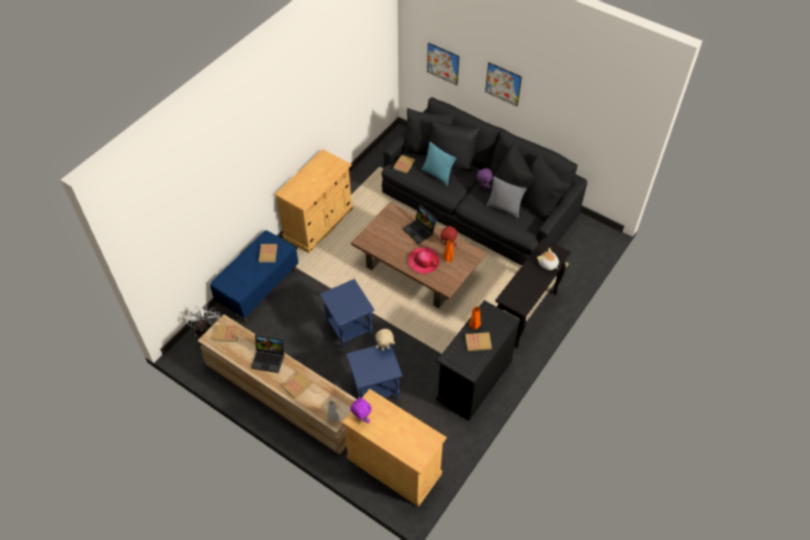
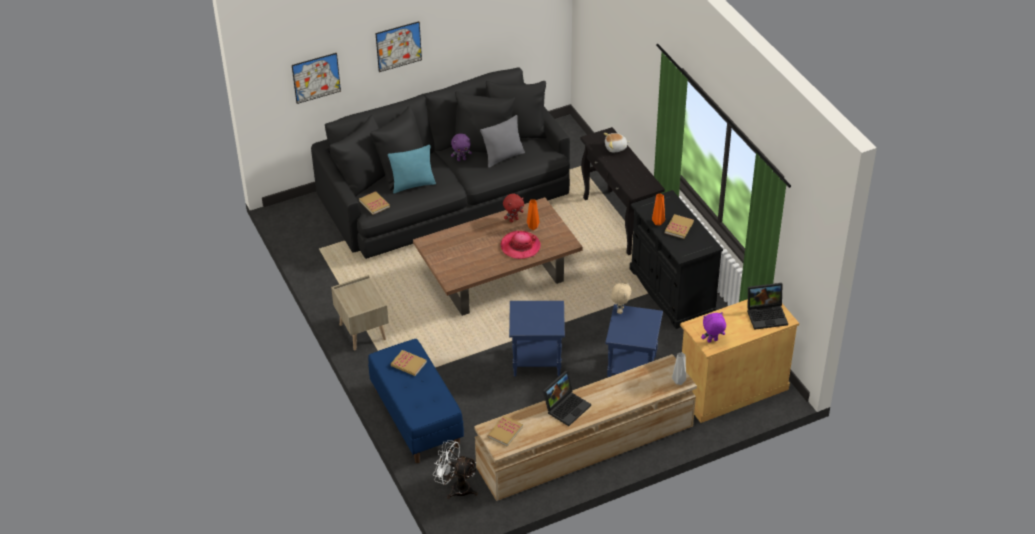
camera: 60 degrees left, 10 degrees down
(297, 385) = (618, 395): book -> none
(318, 223) = (362, 332): beige cabinet -> beige nightstand
(420, 231) = (476, 232): laptop -> laptop (767, 315)

